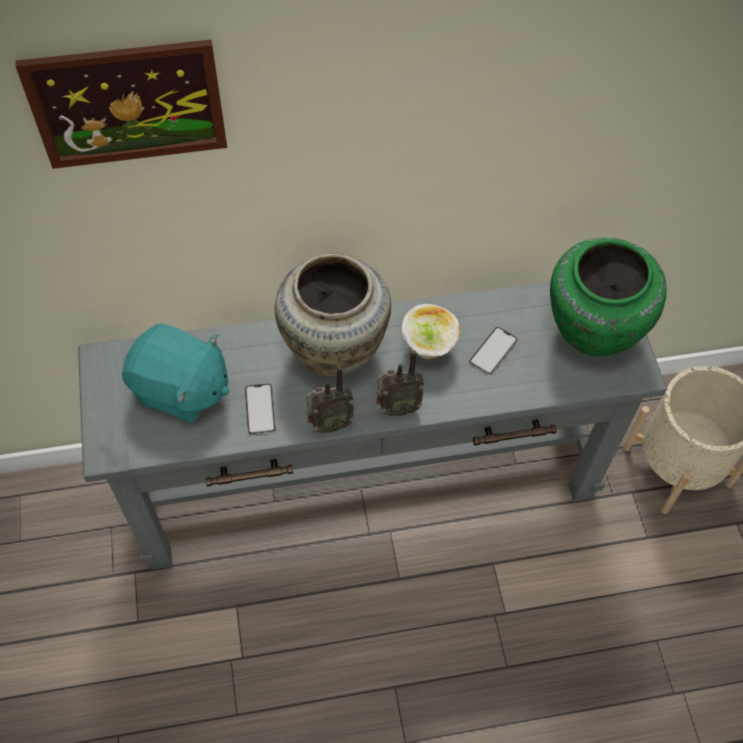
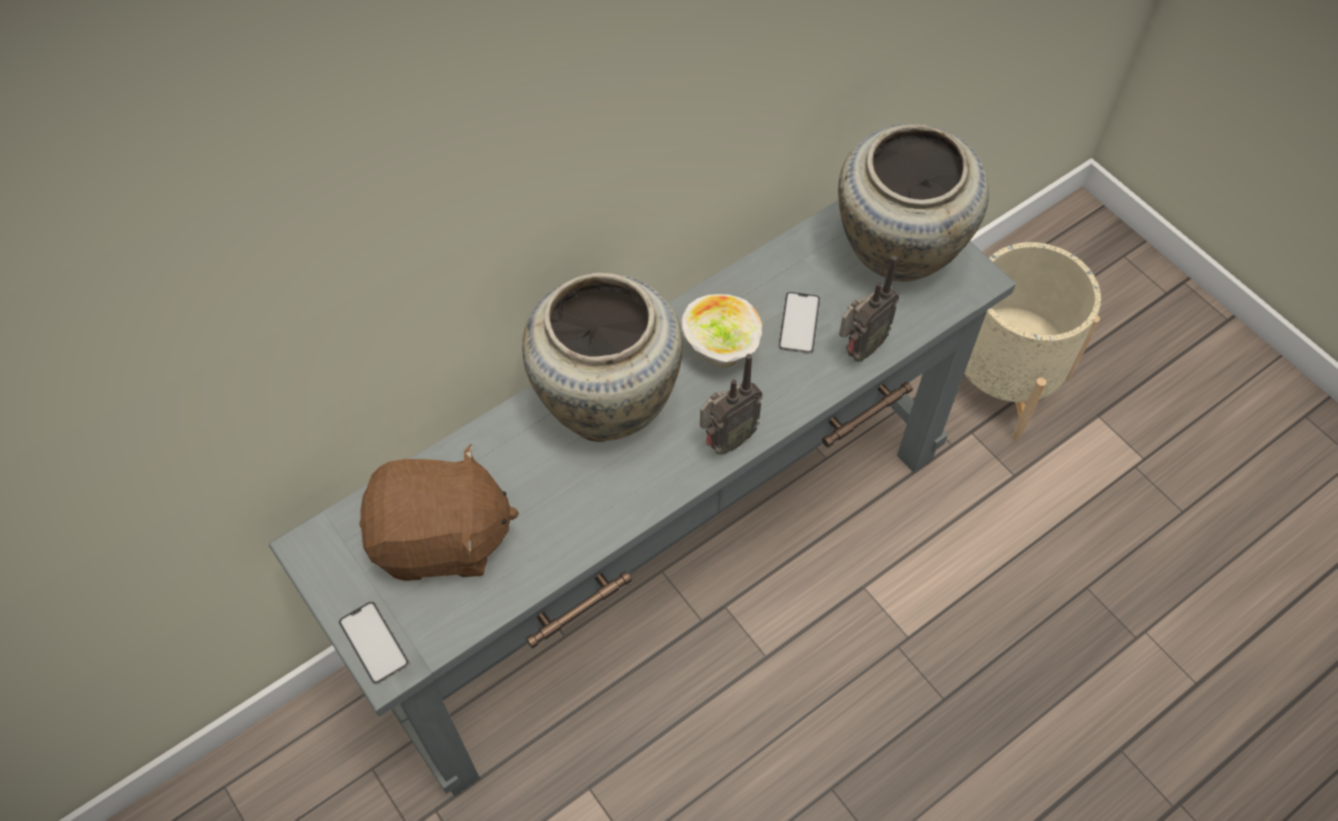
camera: 25 degrees left, 0 degrees up
(128, 104) = (286, 167): picture -> none
(180, 390) = (441, 540): turquoise plush toy -> brown plush toy
(260, 409) = (558, 518): phone -> phone (373, 642)
(329, 424) = (655, 497): radio -> radio (859, 349)
(591, 331) = (896, 252): green vase -> beige vase

